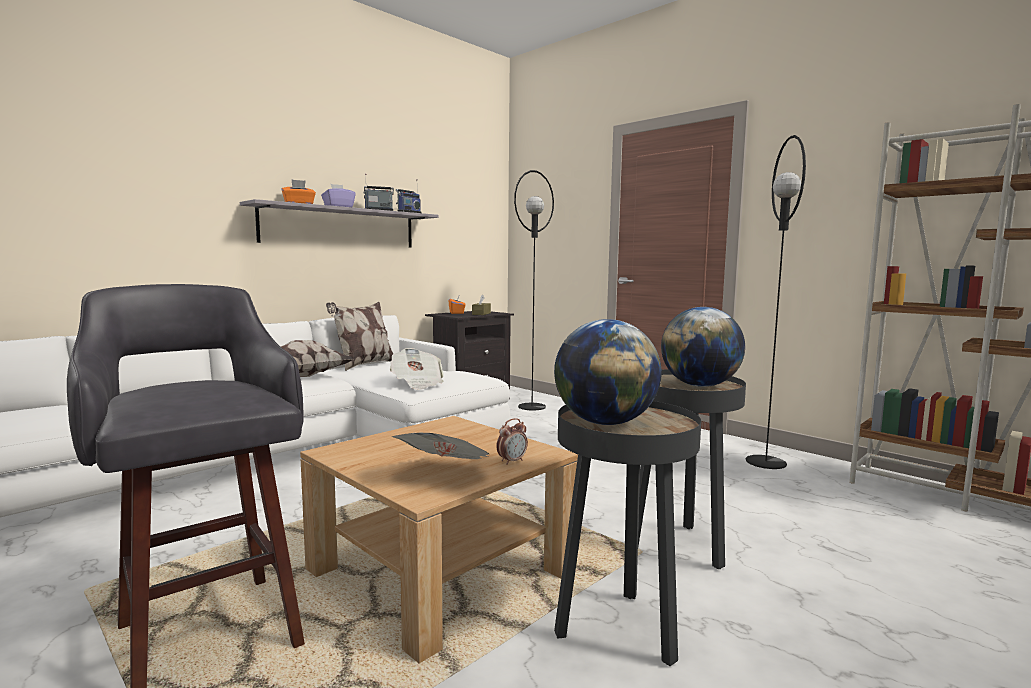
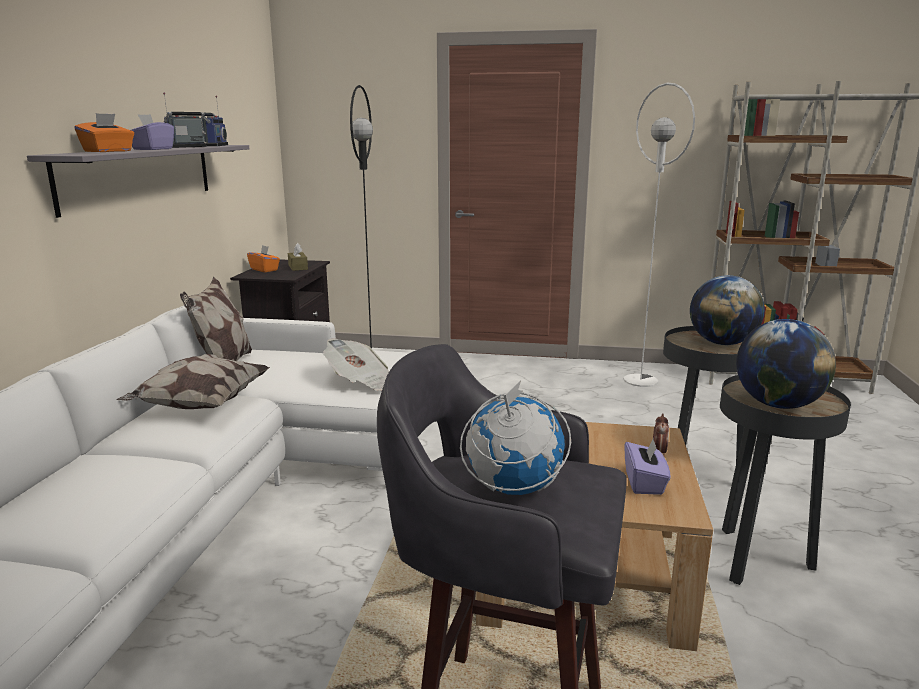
camera: 35 degrees left, 10 degrees up
(181, 391) = (512, 489): none -> globe
(445, 473) = (644, 483): newspaper -> purple tissue box
(766, 462) = (641, 380): black floor lamp -> white floor lamp

